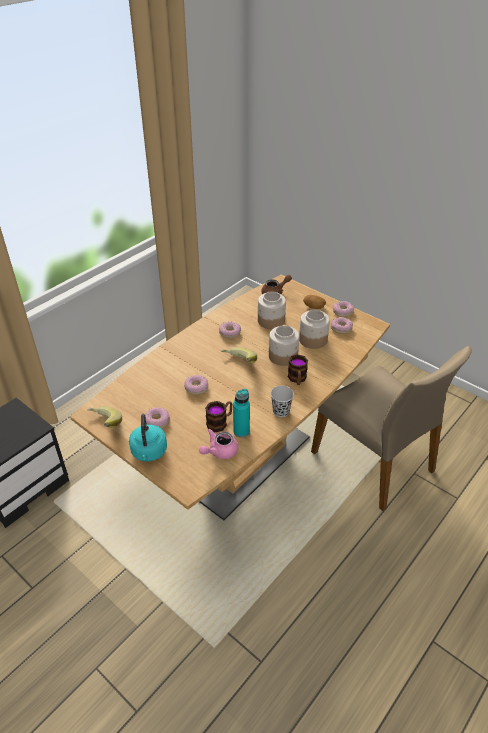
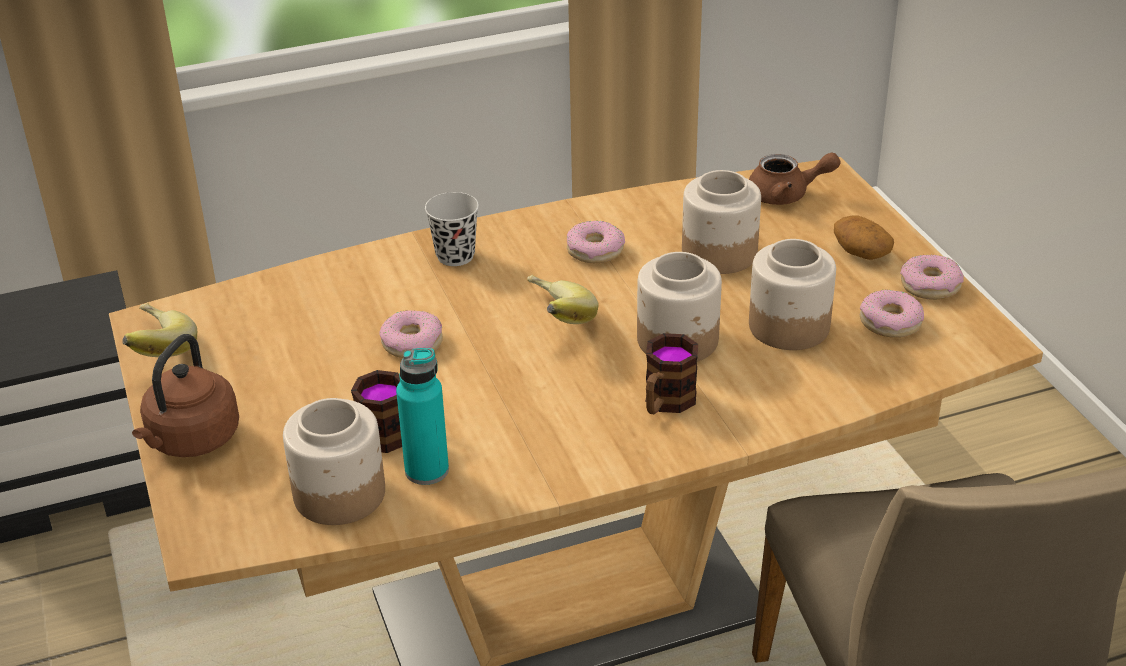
camera: 30 degrees right, 5 degrees down
(149, 453) = (191, 441): turquoise kettle -> brown kettle
(157, 421) = (266, 383): donut -> none
(219, 451) = (339, 495): pink teapot -> jar
(281, 411) = (559, 461): black cup -> black cup (455, 256)

